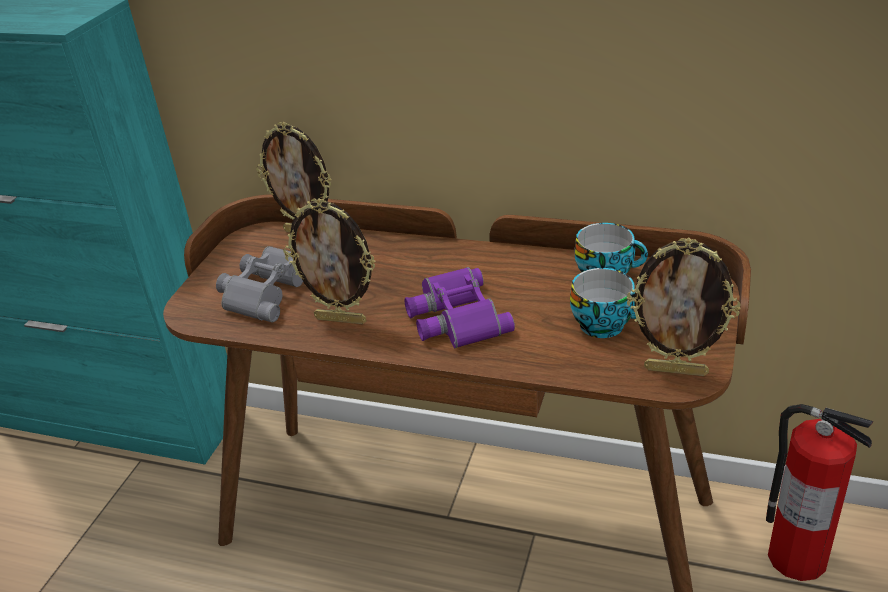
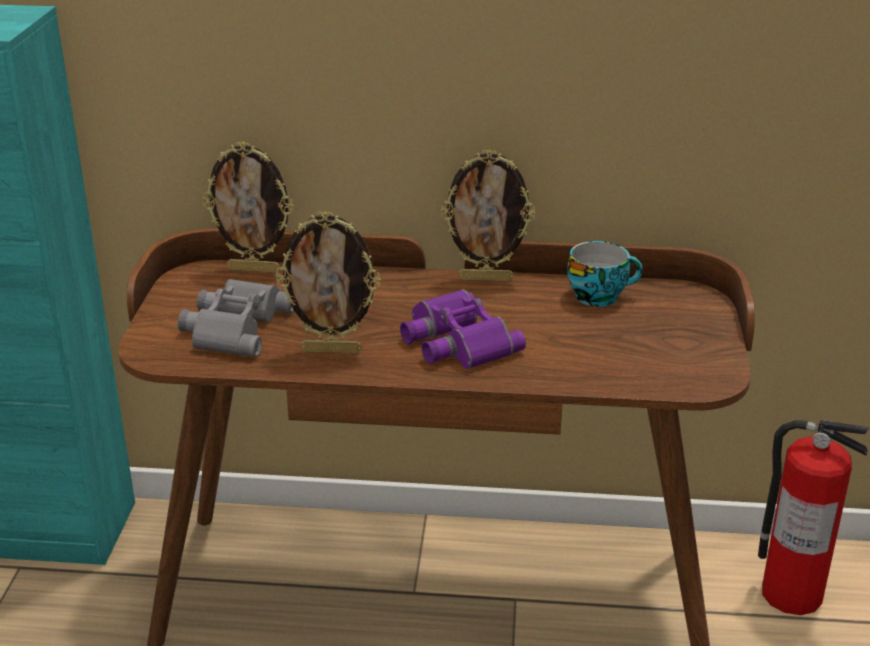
camera: 15 degrees left, 5 degrees down
(605, 324) = (614, 339): cup -> none
(676, 370) = (697, 375): picture frame -> picture frame (486, 278)

